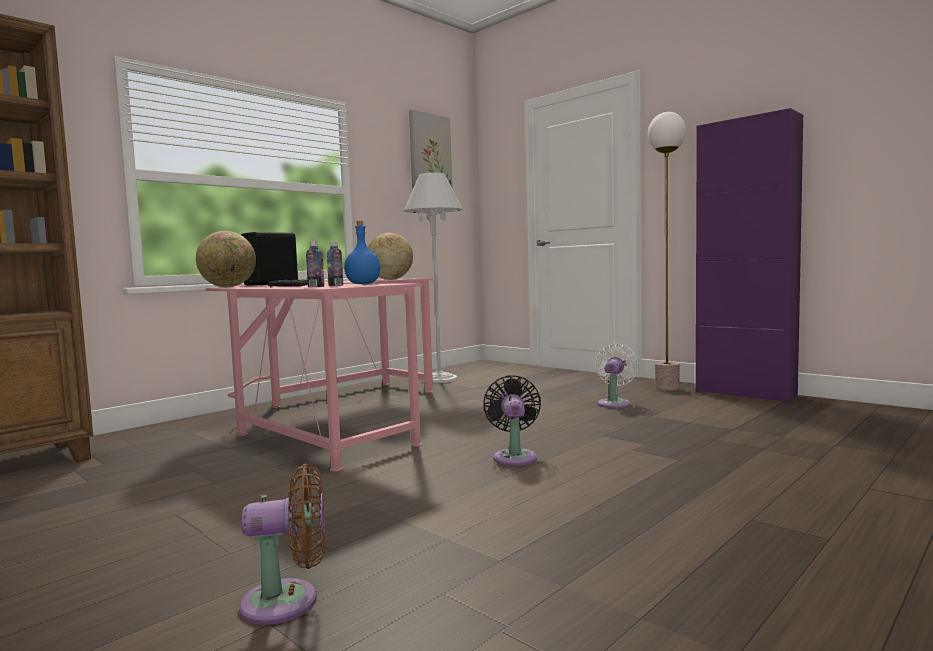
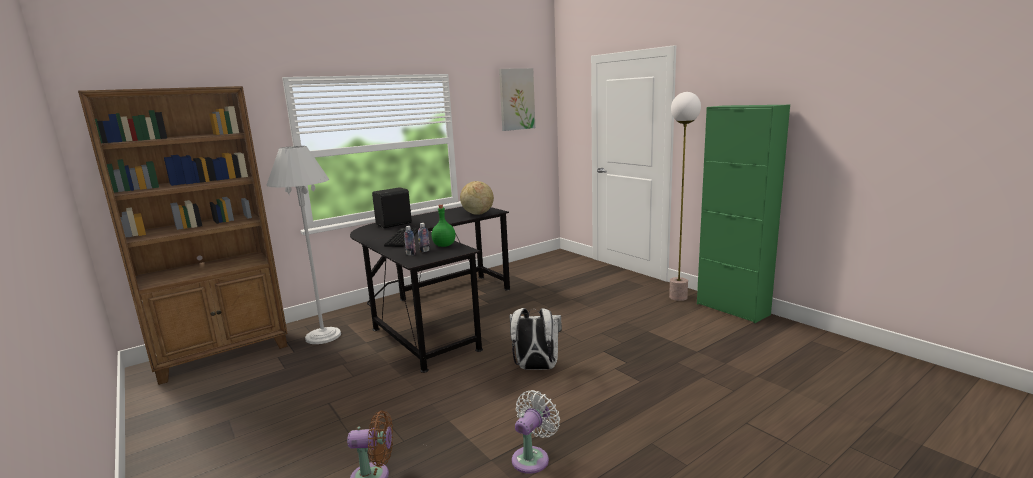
camera: 10 degrees right, 10 degrees up
(228, 287) = (364, 233): globe -> none
(330, 417) = (434, 314): pink desk -> black desk
(362, 284) = (444, 245): blue bottle -> green bottle
(439, 379) = (520, 274): white floor lamp -> white floor lamp (323, 336)
(514, 456) = (535, 368): black fan -> white backpack
(614, 403) = (630, 314): white fan -> white fan (532, 457)
(745, 393) = (732, 309): purple cabinet -> green cabinet

